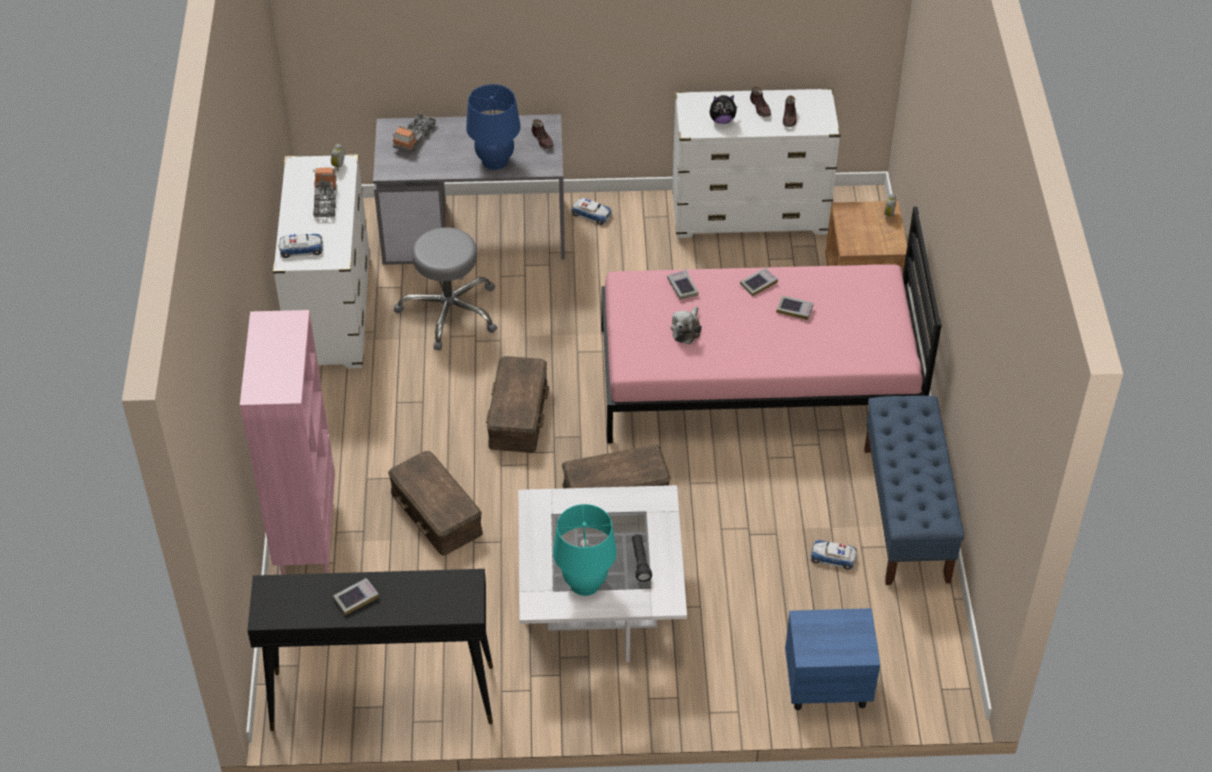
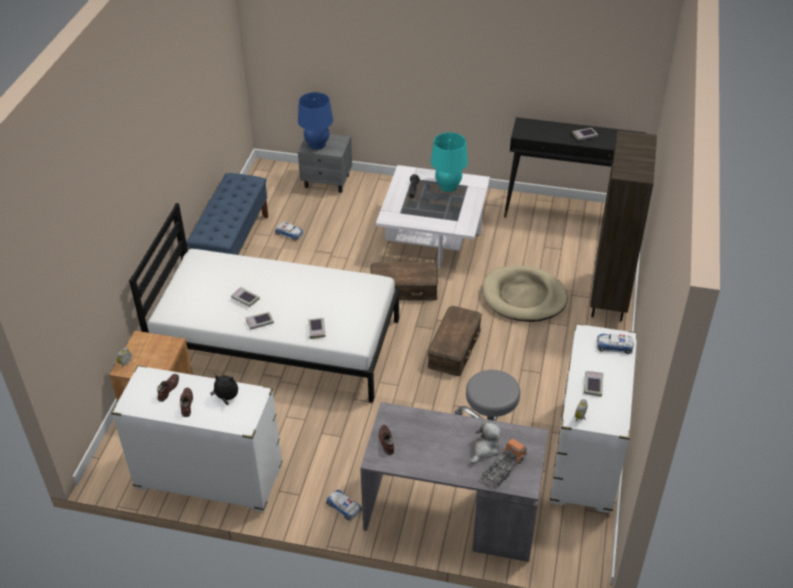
camera: 165 degrees left, 5 degrees down
(306, 535) = (609, 298): pink bookcase -> brown bookcase
(325, 201) = (593, 385): toy truck -> book
(435, 513) = (523, 297): brown storage box -> beige dog bed
(495, 160) = (435, 428): blue table lamp -> blue table lamp (317, 144)
(686, 330) = (328, 300): plush toy -> plush toy (485, 449)
(758, 379) = (277, 341): pink bed -> white bed
(826, 685) = (327, 181): blue nightstand -> grey nightstand

